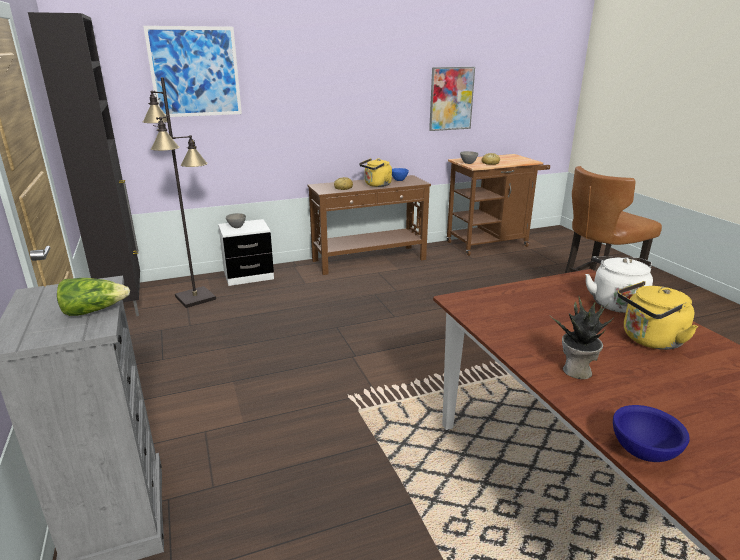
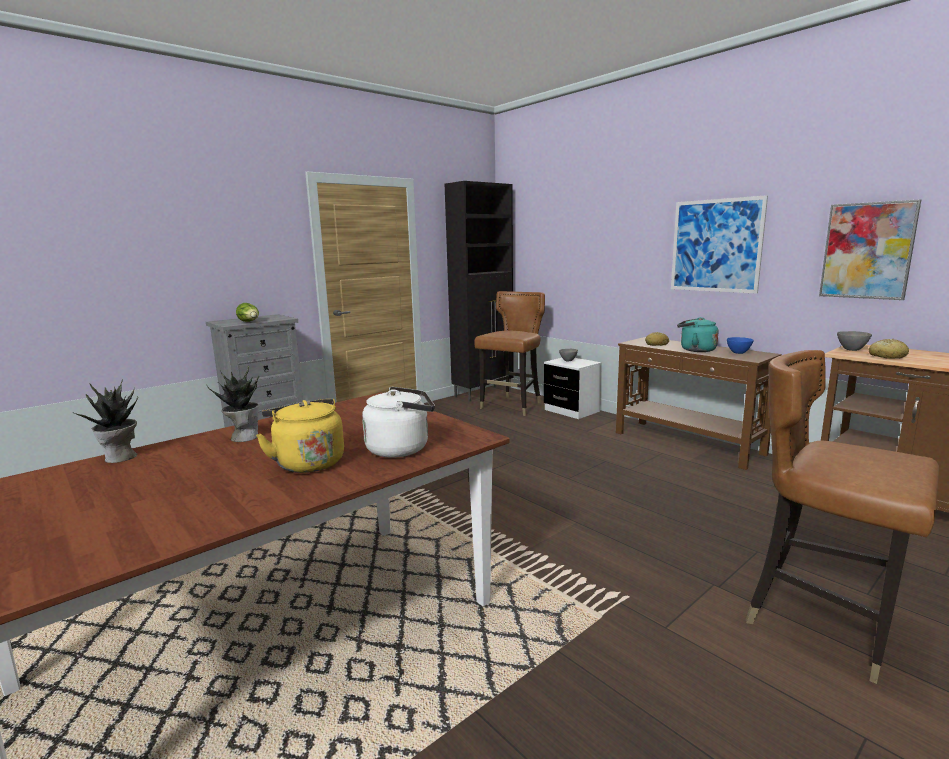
camera: 70 degrees right, 10 degrees down
(195, 72) = (569, 221): picture -> picture (715, 246)
(195, 297) = (512, 407): black floor lamp -> brown chair
(376, 185) = (695, 350): yellow kettle -> turquoise kettle
(644, 452) = (120, 458): blue bowl -> potted plant

